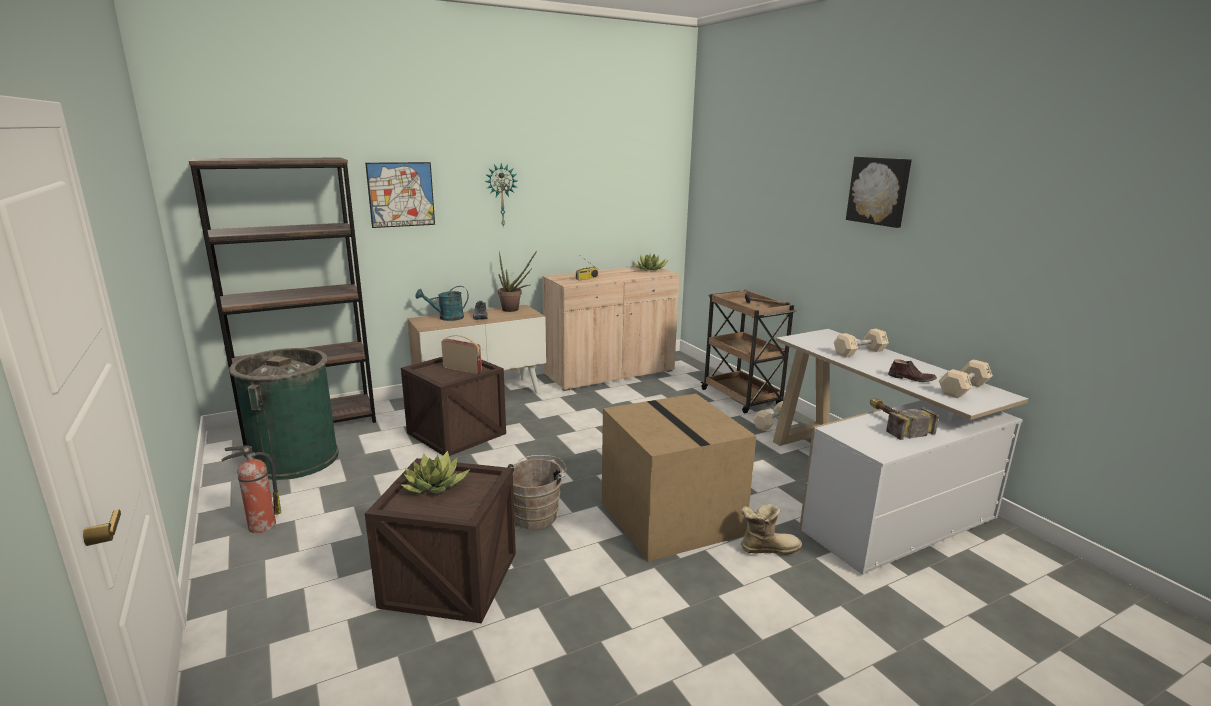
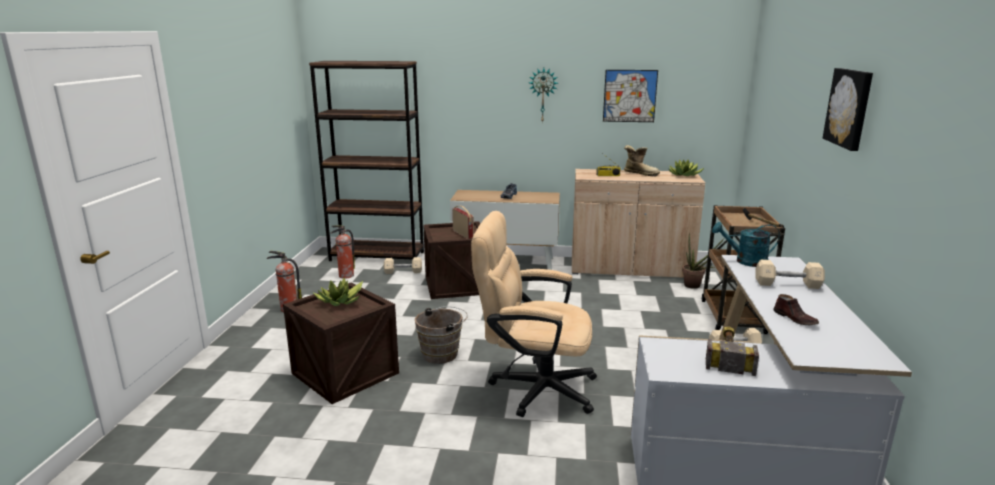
camera: 35 degrees right, 0 degrees up
(295, 459) = (345, 276): green trash can -> fire extinguisher
(401, 194) = (460, 91): picture -> picture (629, 96)
(446, 318) = (483, 193): turquoise watering can -> turquoise watering can (745, 261)
(514, 310) = (542, 195): potted plant -> potted plant (695, 286)
(668, 517) = (533, 388): cardboard box -> beige office chair
(767, 548) = (583, 438): boot -> boot (640, 173)
(963, 389) = (840, 342): beige dumbbell -> beige dumbbell (403, 272)

